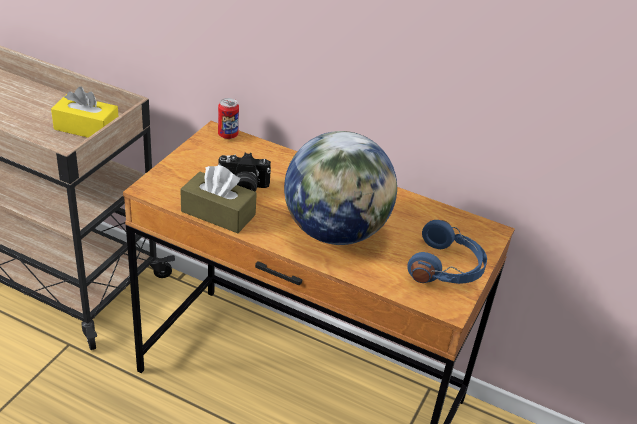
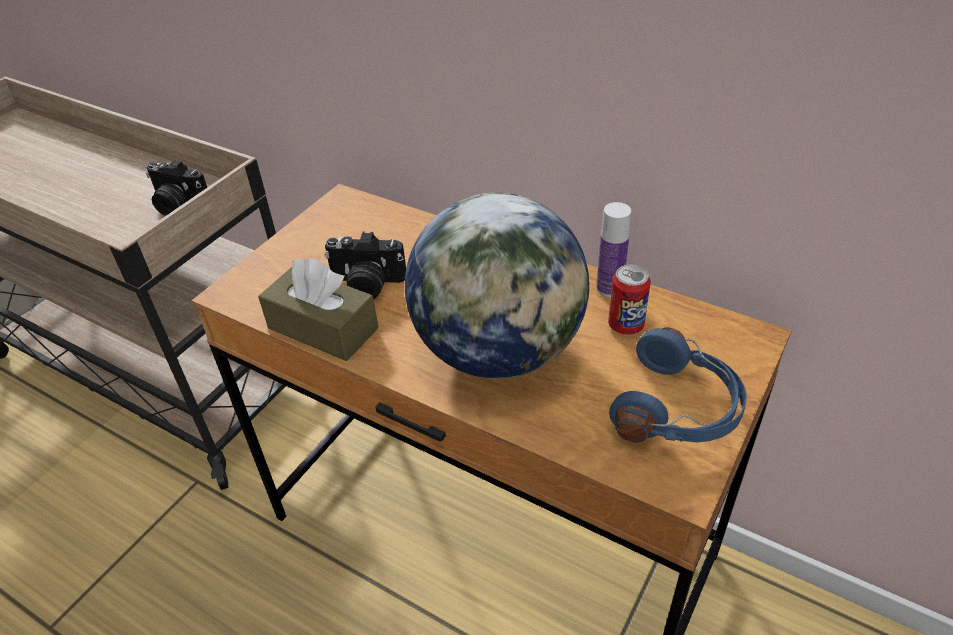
camera: 10 degrees right, 5 degrees up
(86, 128) = (178, 205): yellow tissue box -> camera
(228, 135) = (358, 203): can -> can (625, 325)
(402, 198) = (609, 288): none -> bottle

